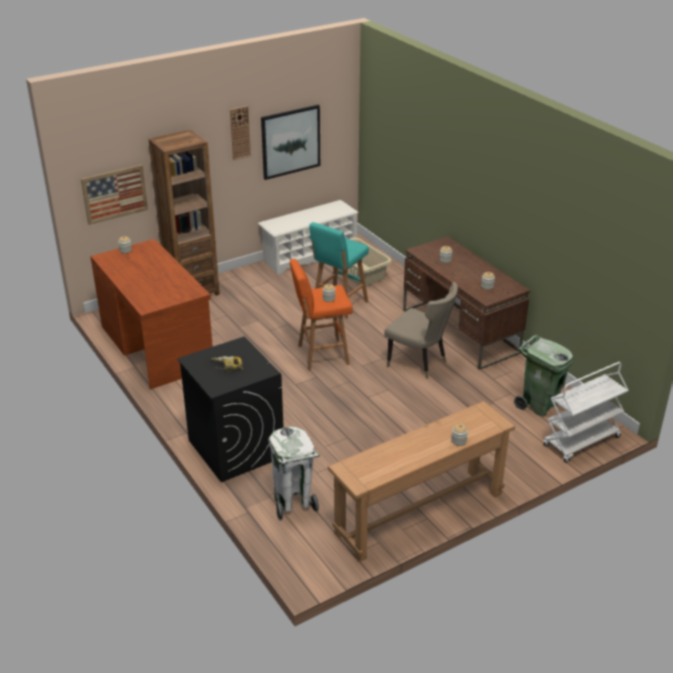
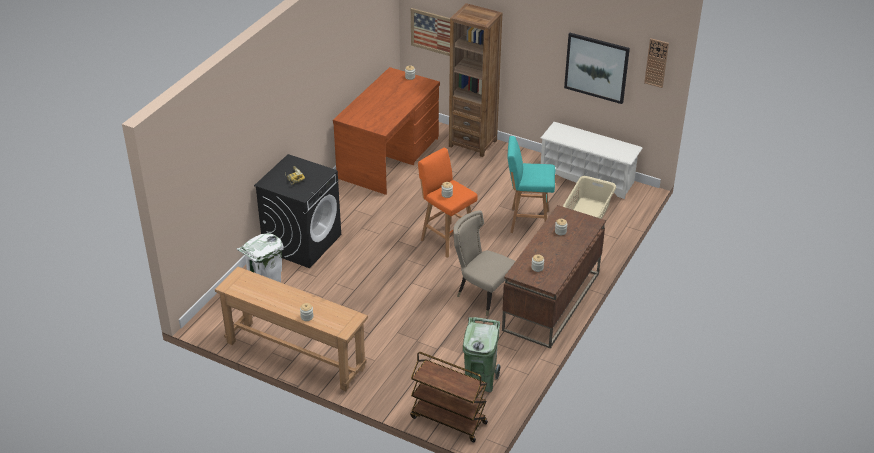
camera: 60 degrees right, 5 degrees up
(240, 132) = (548, 36): wall clock -> wall clock (656, 63)
(419, 363) = (481, 294): beige chair -> beige chair turned 120 degrees clockwise
(581, 442) = (448, 420): white cart -> brown cart

